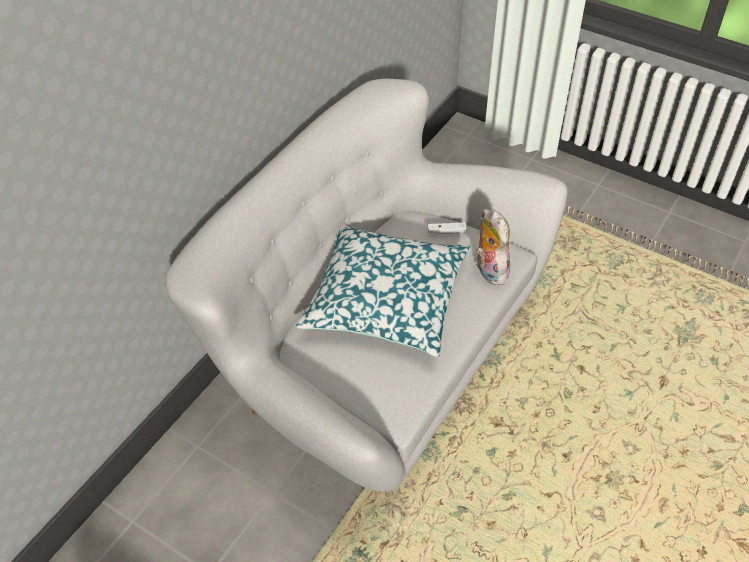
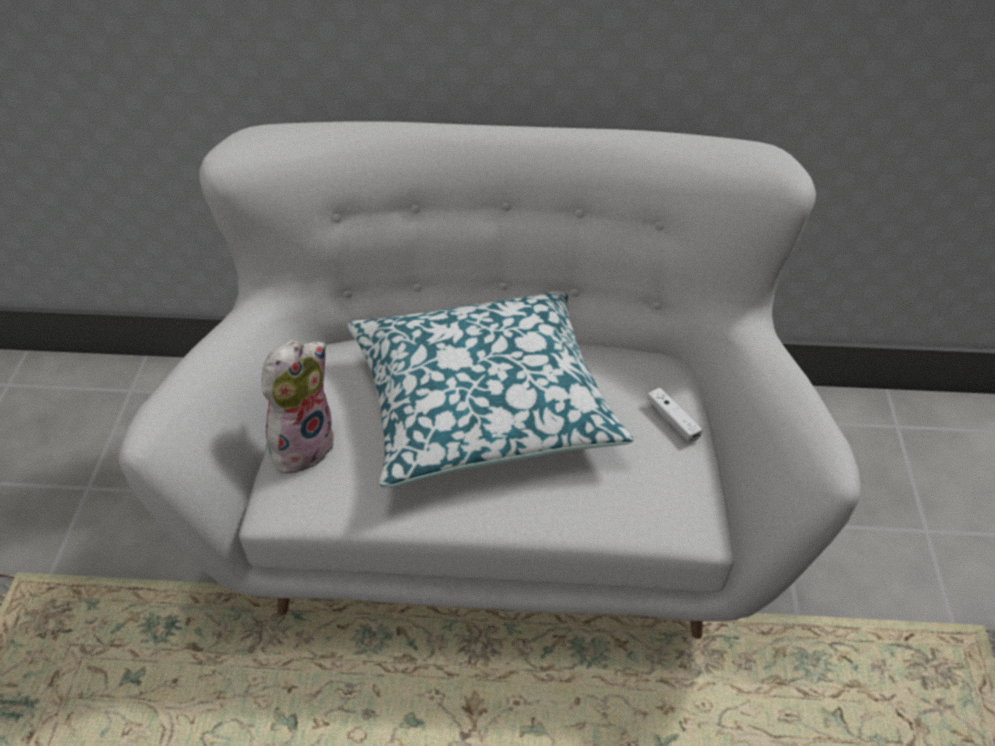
camera: 60 degrees right, 5 degrees down
(489, 270) = (635, 503): plush toy -> plush toy (302, 445)

